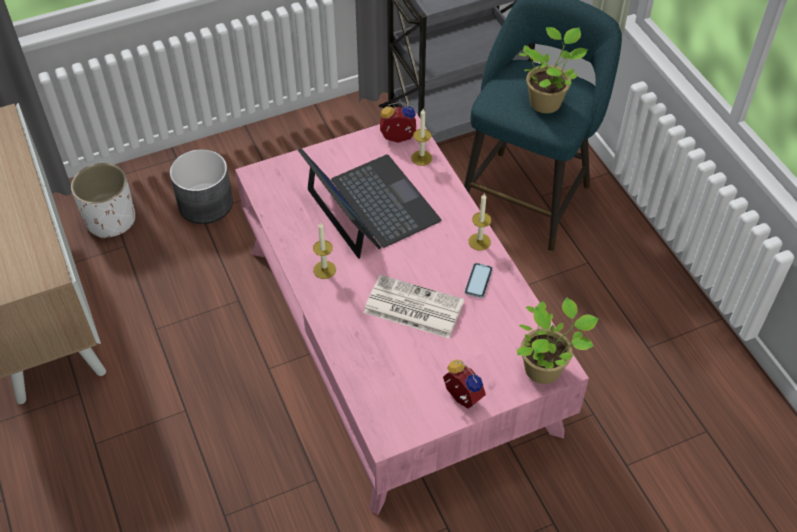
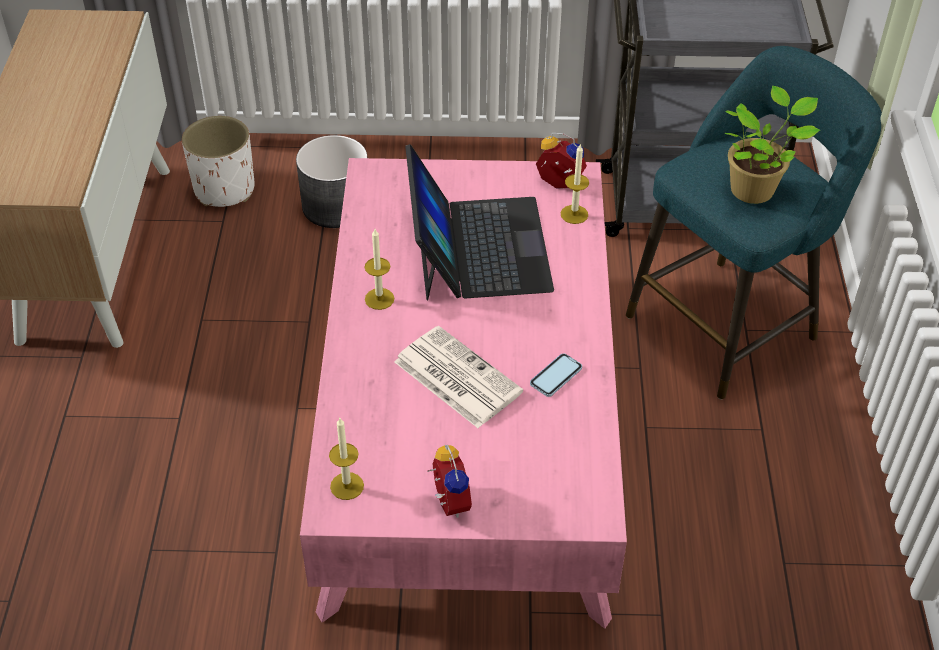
camera: 25 degrees right, 5 degrees down
(479, 241) = (586, 331): candle -> candle (347, 486)
(545, 368) = (577, 509): potted plant -> none

